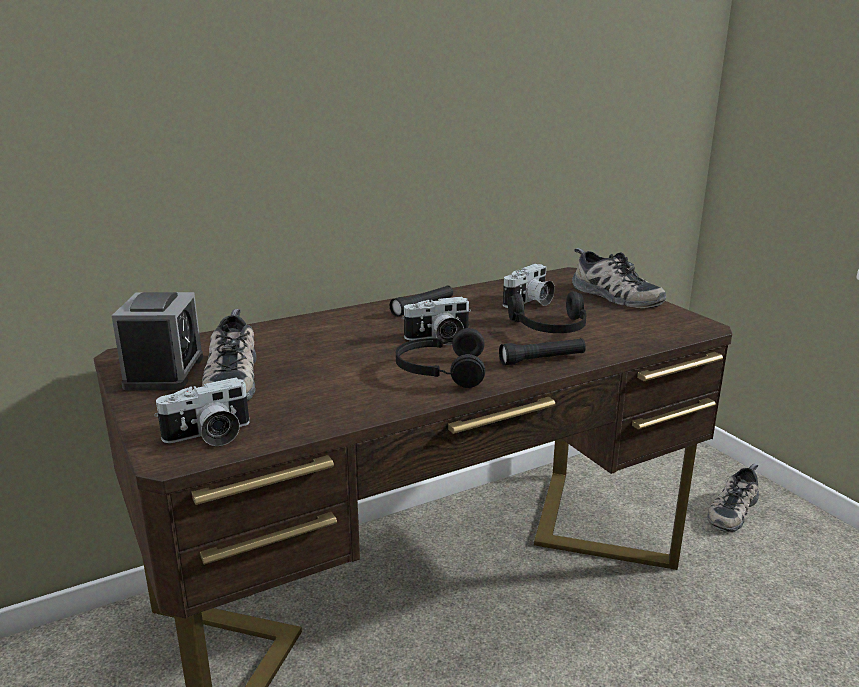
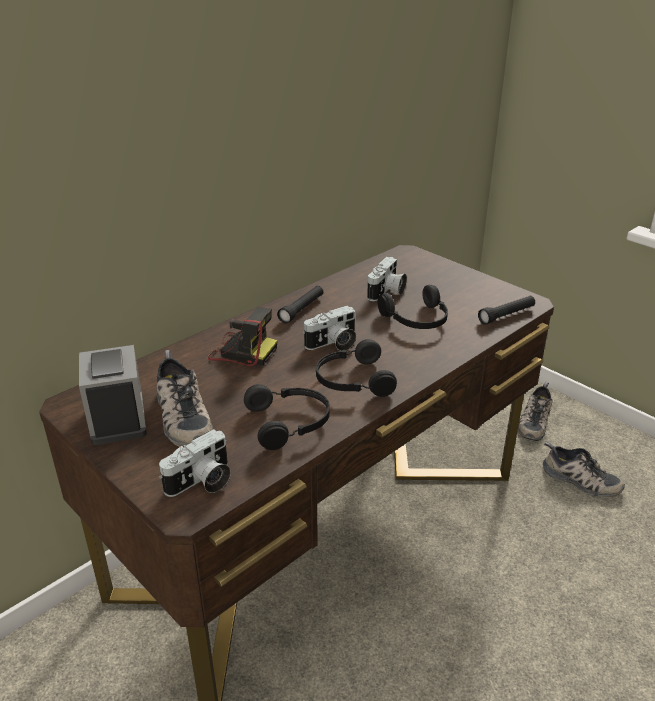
camera: 15 degrees left, 10 degrees up
(333, 334) = (241, 351): none -> camera
(343, 398) = (290, 423): none -> black headphones
(542, 359) = (426, 356): black flashlight -> black flashlight (506, 315)
(613, 295) = (449, 275): shoe -> shoe (579, 480)

